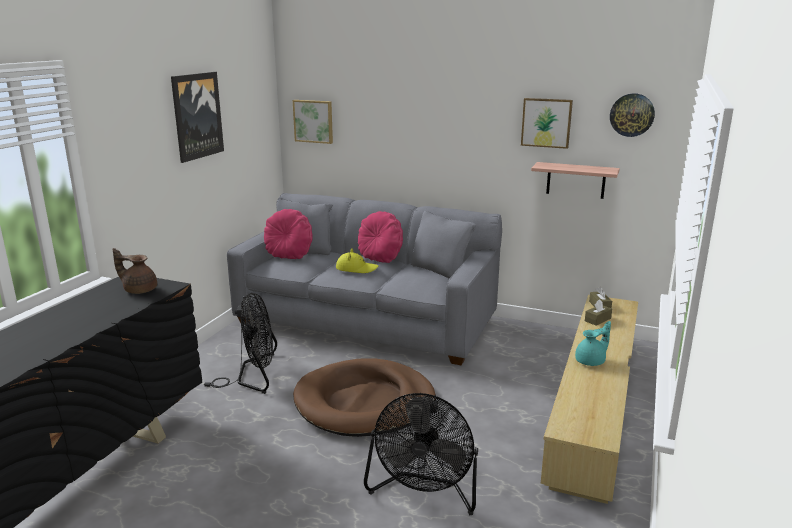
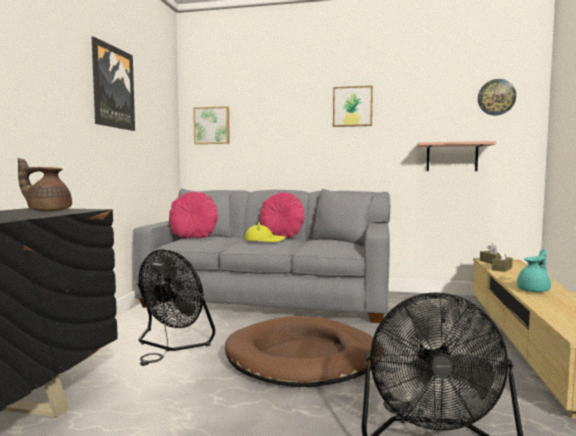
camera: 10 degrees left, 15 degrees down
(252, 375) = (167, 343): black fan -> black fan turned 45 degrees counterclockwise
(546, 122) = (423, 109): picture -> picture (352, 106)

